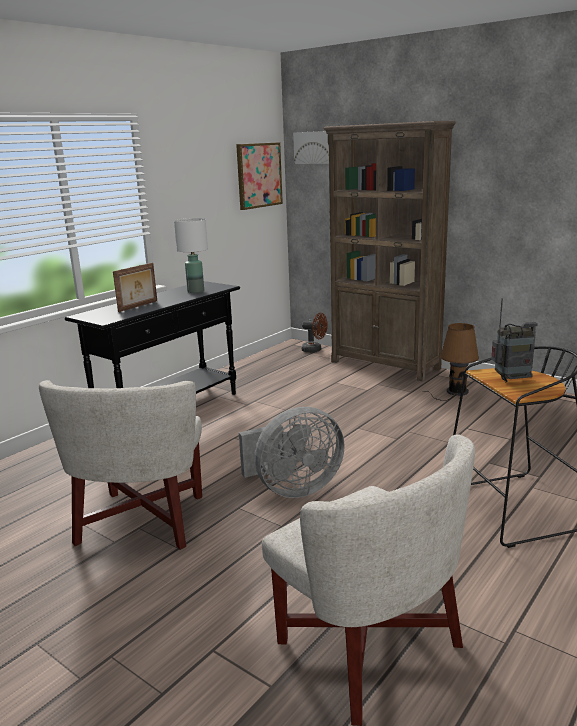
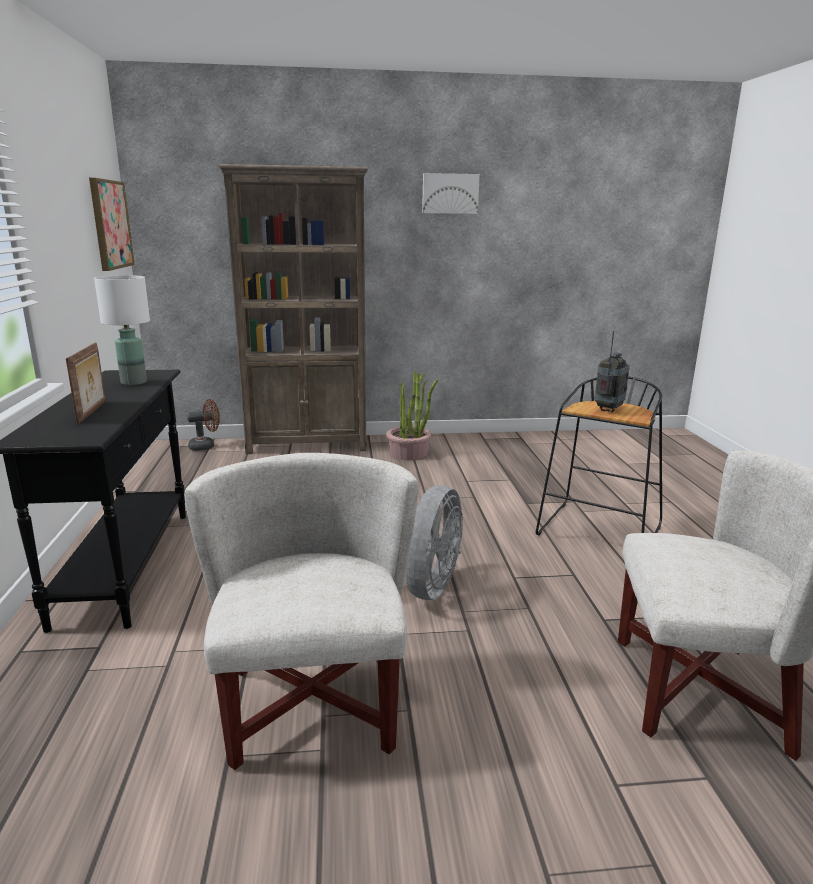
camera: 45 degrees left, 0 degrees up
(142, 520) = (313, 705): white armchair -> white armchair turned 150 degrees counterclockwise
(314, 147) = (175, 192): picture -> picture (450, 193)
(455, 392) = (409, 453): brown table lamp -> potted plant

